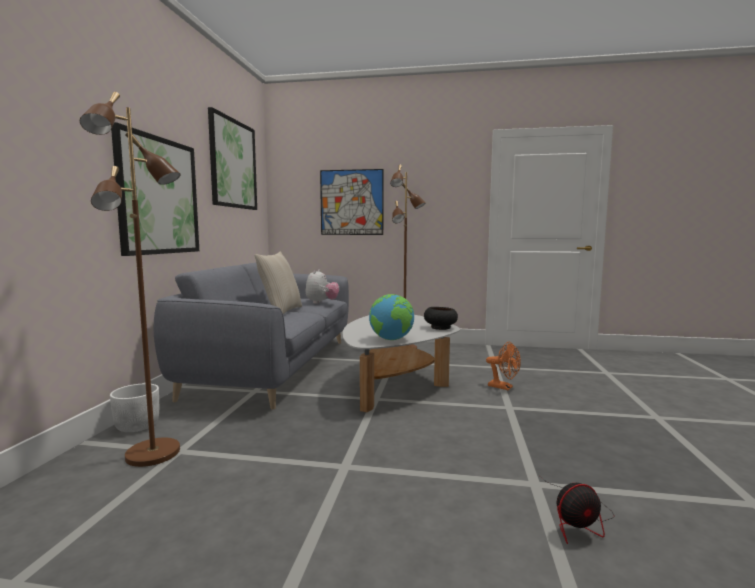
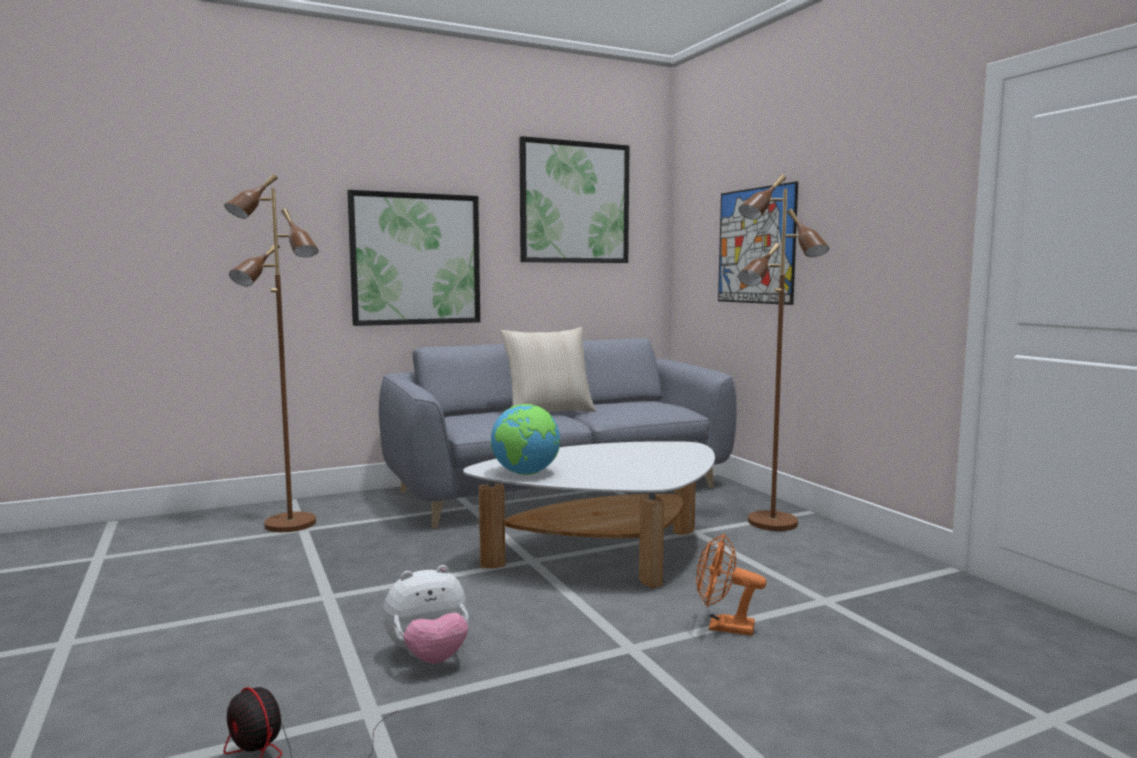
camera: 55 degrees right, 0 degrees up
(137, 426) = (336, 501): white planter -> none
(321, 302) = (637, 411): plush toy -> plush toy (429, 657)
(440, 327) = (648, 479): black bowl -> none
(504, 387) = (723, 627): orange fan -> orange fan turned 105 degrees clockwise

